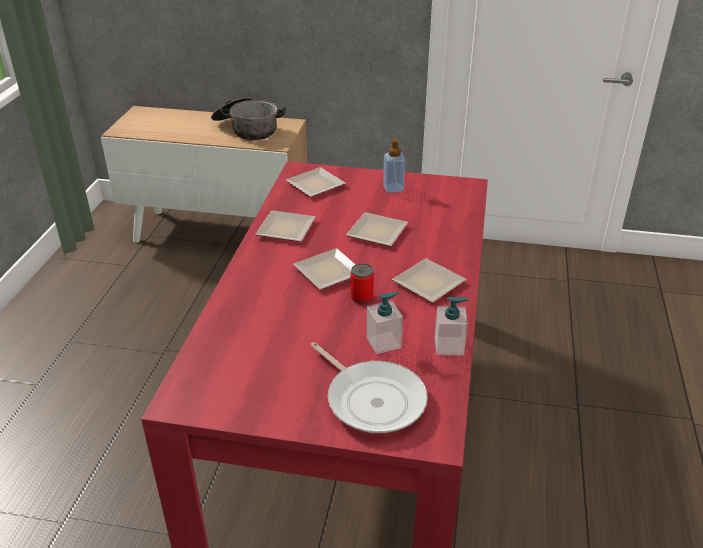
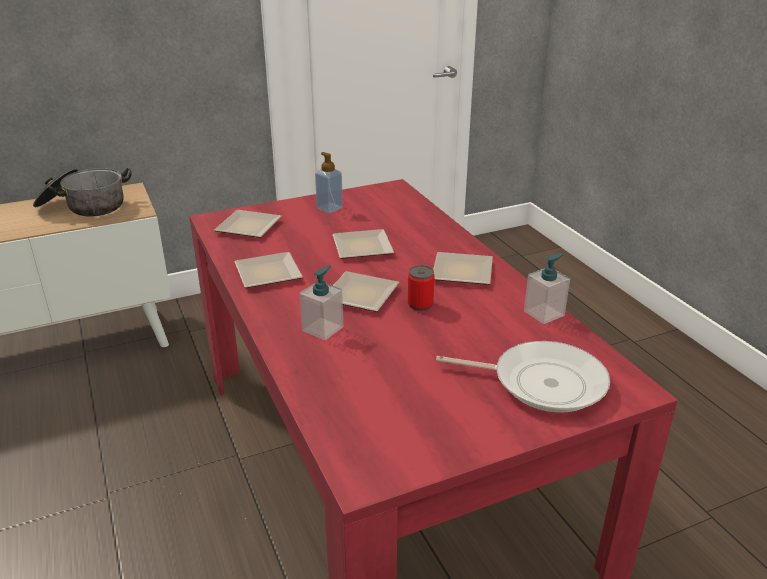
camera: 35 degrees left, 5 degrees down
(383, 342) = (489, 333): soap dispenser -> soap dispenser (323, 328)

